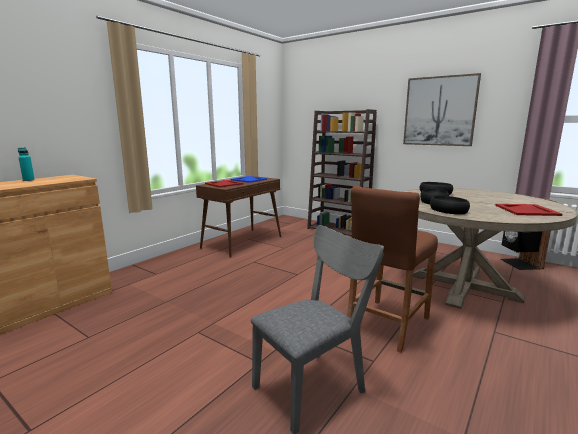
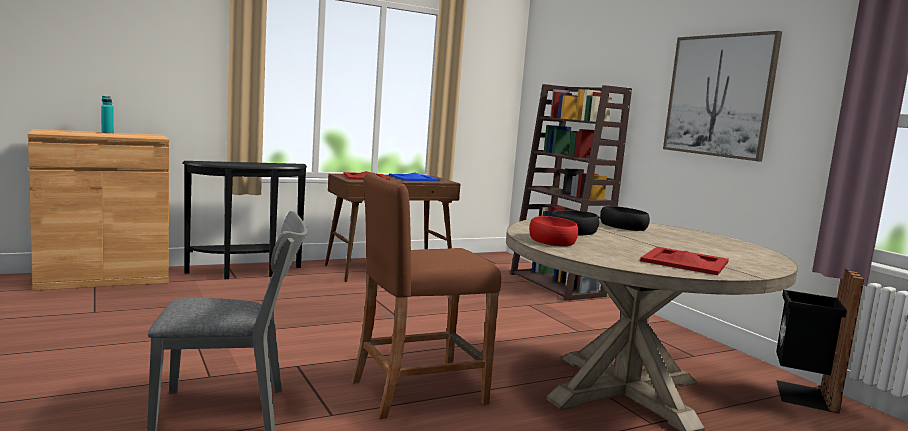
camera: 25 degrees right, 5 degrees down
(158, 268) = (247, 273): none -> black console table
(449, 210) = (553, 240): black bowl -> red bowl

